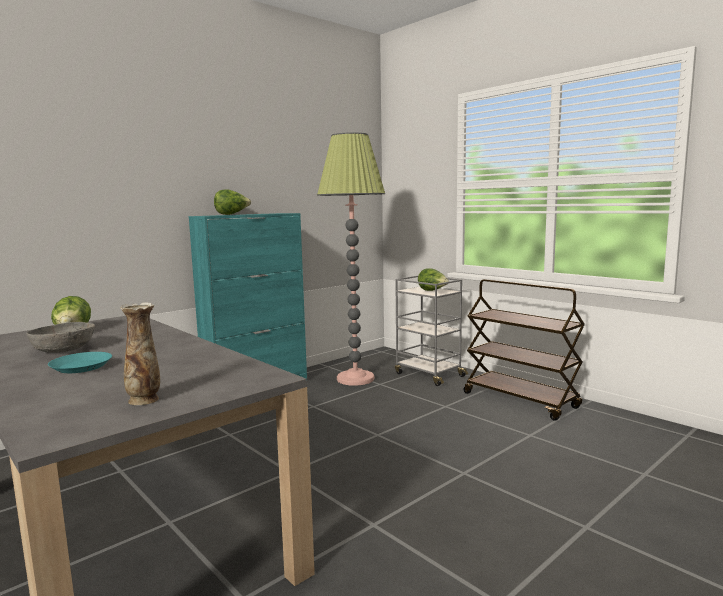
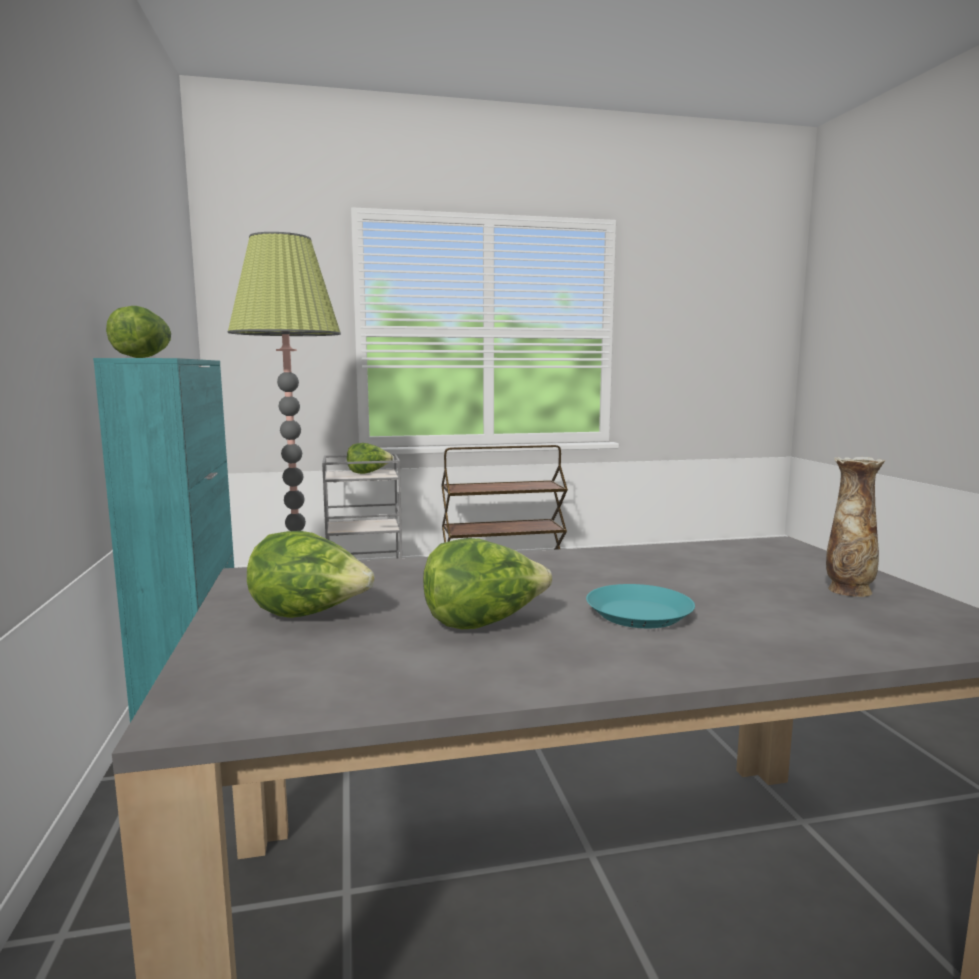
camera: 60 degrees left, 0 degrees up
(64, 350) = (483, 623): grey bowl -> lettuce

